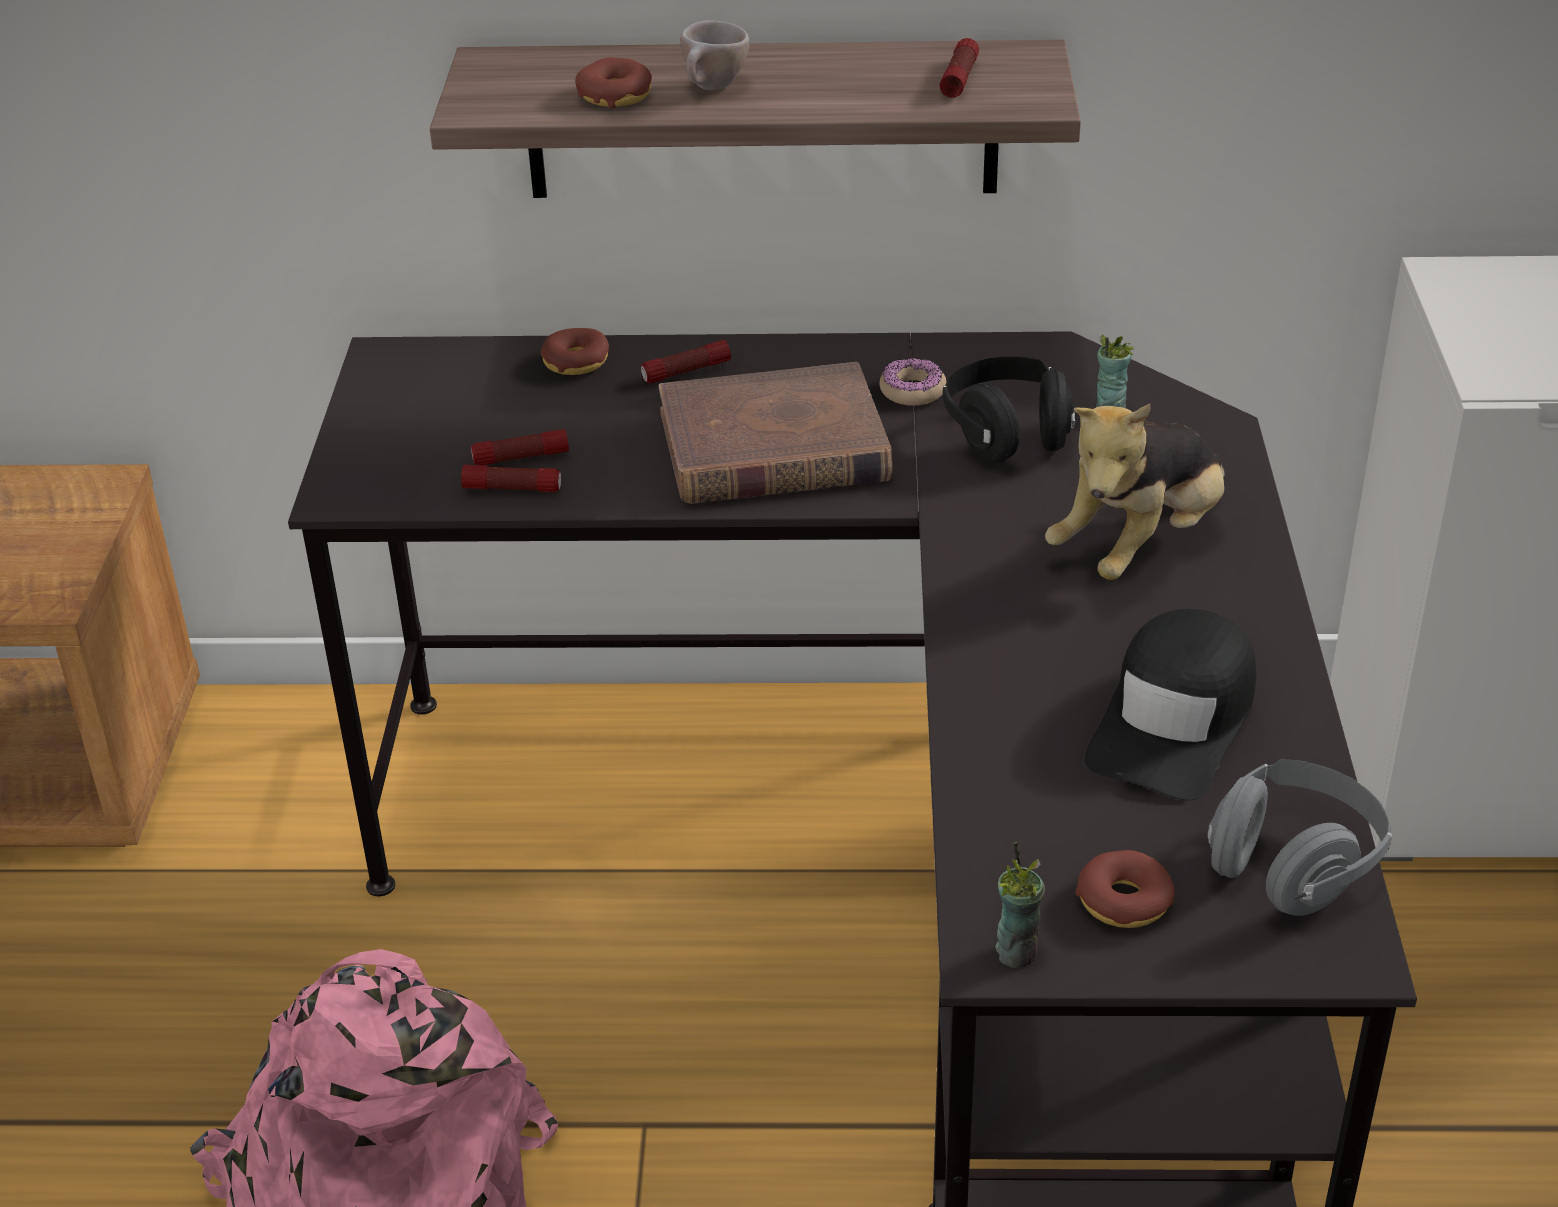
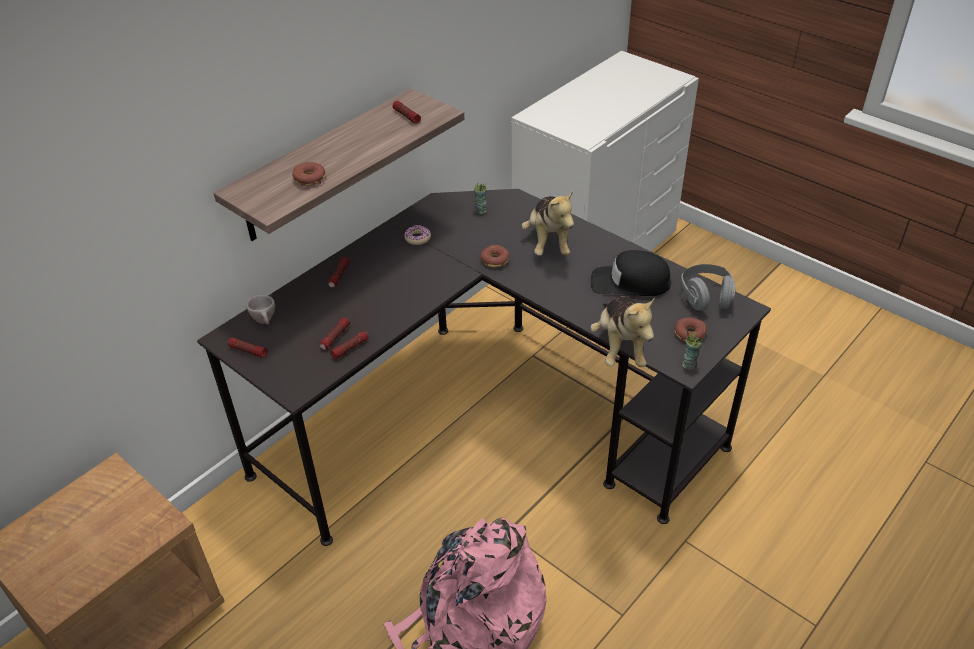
camera: 50 degrees left, 5 degrees up
(381, 395) = (248, 351): none -> flashlight
(576, 362) = (296, 296): donut -> donut (495, 260)
(712, 89) = (338, 159): beige cup -> beige cup (265, 322)
(774, 447) = (407, 281): brown book -> none
(940, 815) = (620, 347): none -> plush toy
(1008, 435) = (465, 234): black headphones -> none
(1174, 722) = (630, 282): black cap -> black cap turned 120 degrees clockwise

